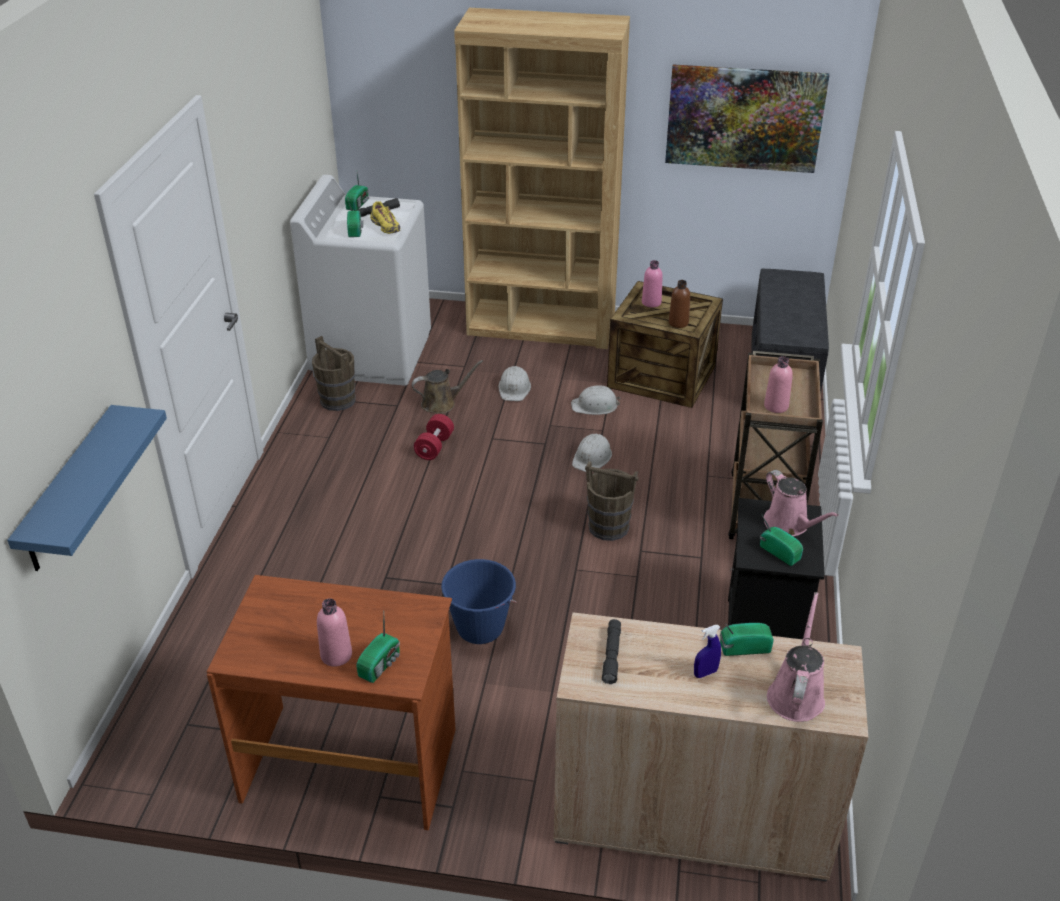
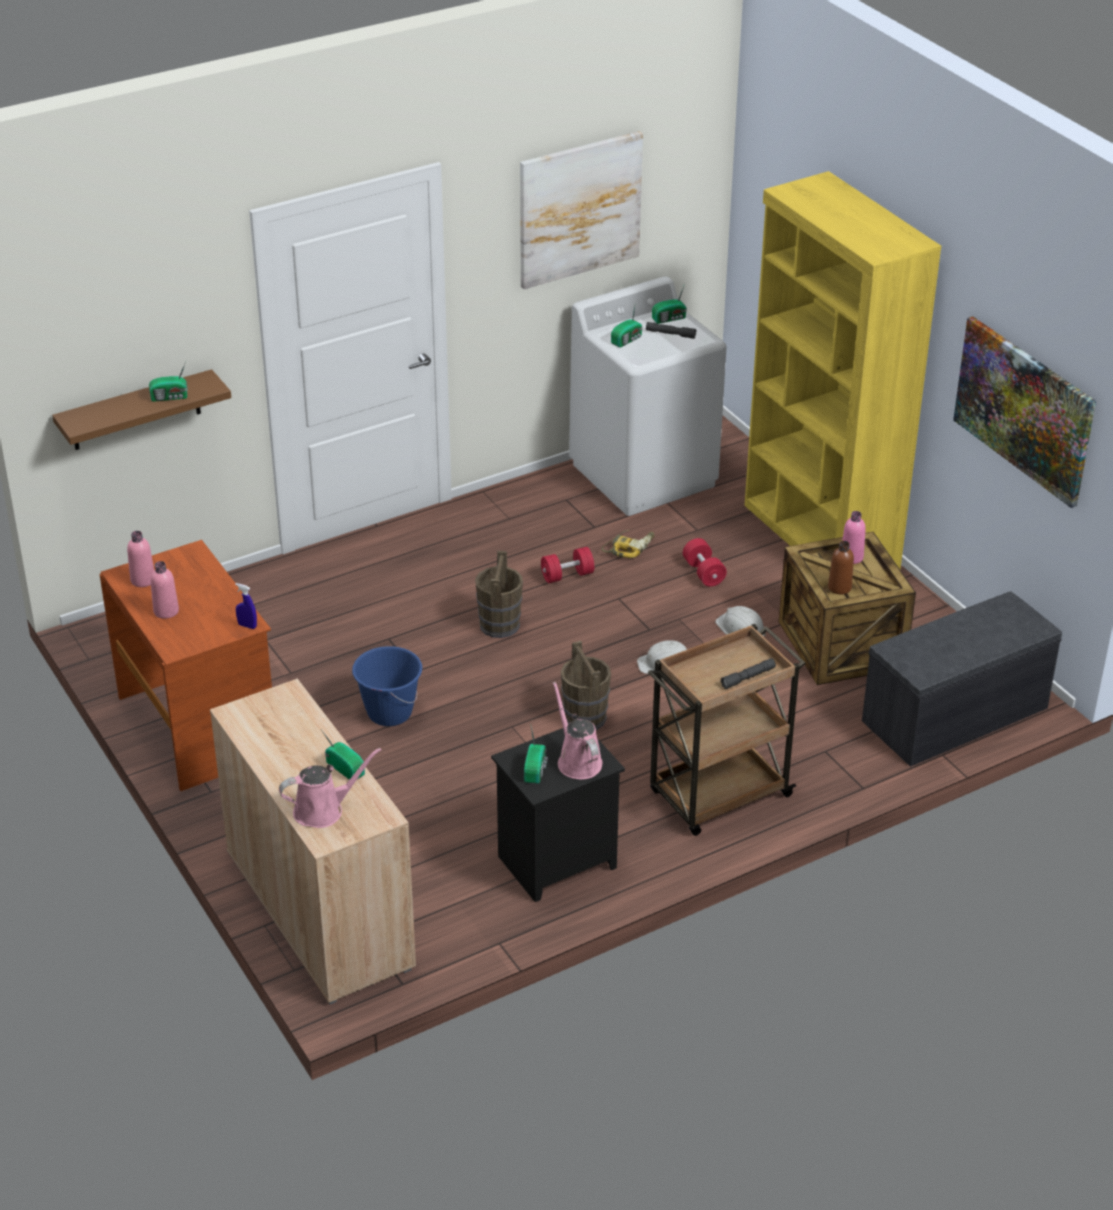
camera: 50 degrees right, 0 degrees up
(69, 490) = (135, 411): blue shelf -> brown shelf
(273, 124) = (579, 209): none -> picture
(337, 400) = (560, 494): brown bucket -> brown bucket (499, 625)
(381, 664) = (177, 632): radio -> radio (170, 397)
(386, 227) = (652, 351): yellow shoe -> none
(442, 403) = (629, 547): brown watering can -> power drill
(514, 388) = (703, 573): white hard hat -> red dumbbell
(541, 326) = (820, 538): brown bookcase -> yellow bookcase
(611, 655) = (273, 714): grey flashlight -> grey flashlight (748, 677)
(705, 673) = (300, 761): blue spray bottle -> blue spray bottle (247, 626)
(776, 406) = (701, 675): pink bottle -> pink bottle (143, 580)
(789, 525) = (577, 761): pink watering can -> pink watering can turned 135 degrees clockwise

